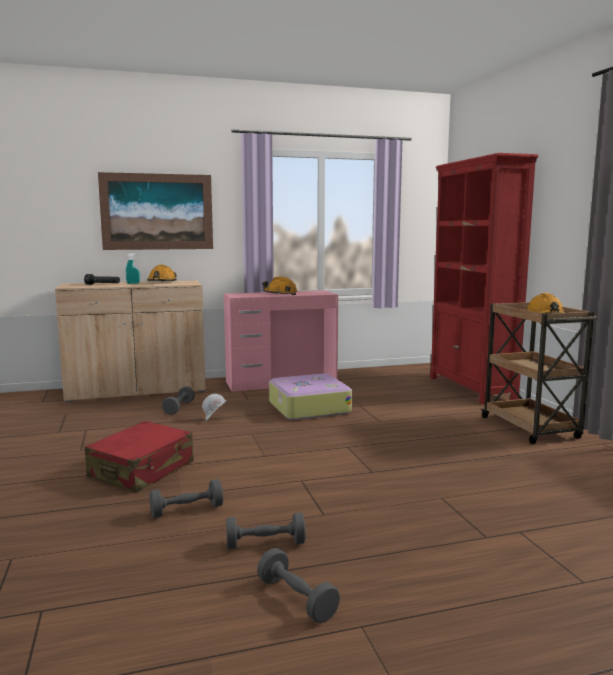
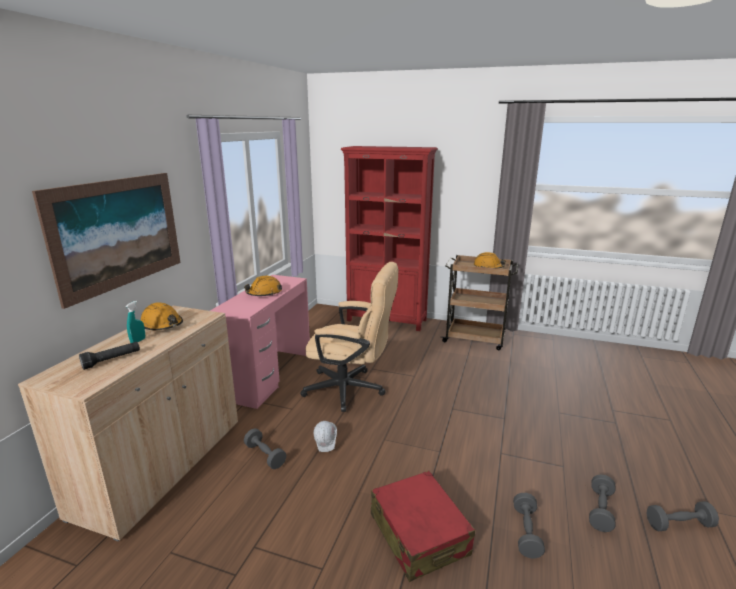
camera: 55 degrees left, 10 degrees up
(308, 407) = (351, 390): suitcase -> beige office chair

